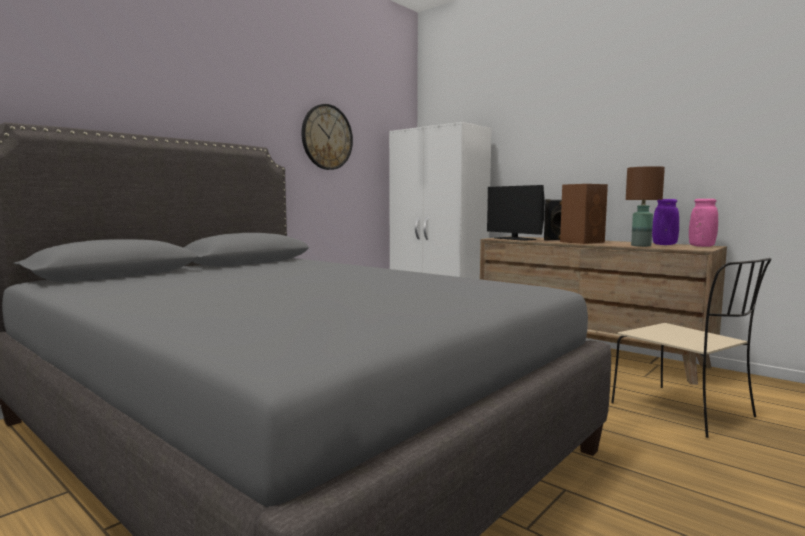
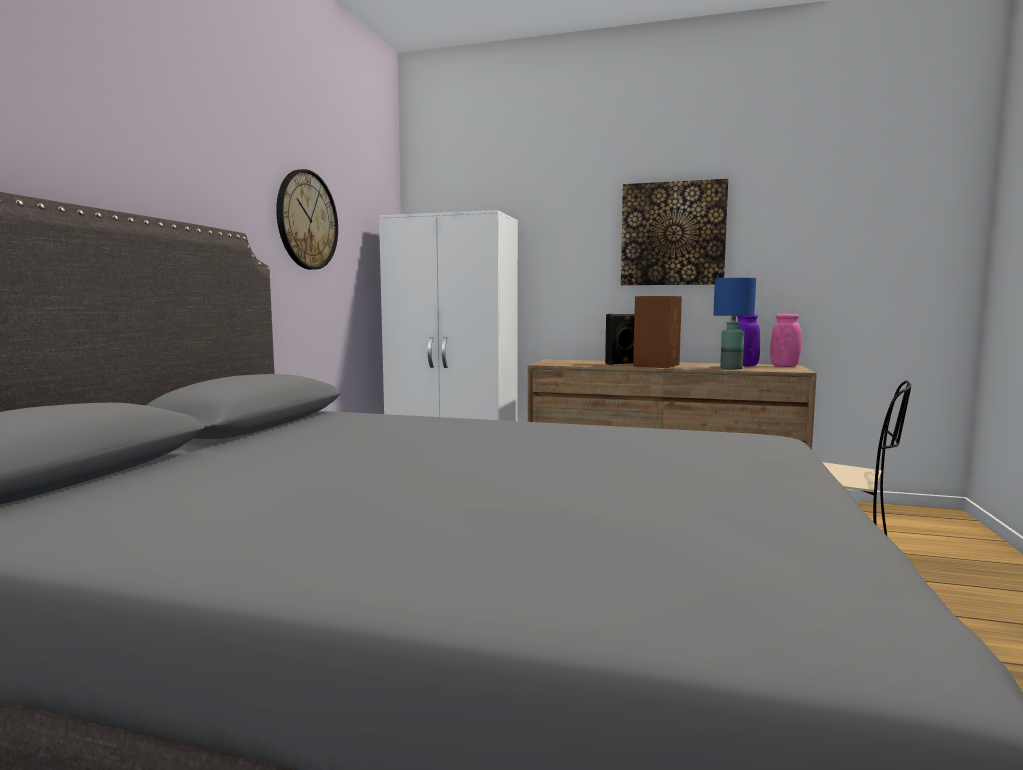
camera: 25 degrees left, 0 degrees up
(514, 239) = (568, 363): monitor -> none
(611, 132) = (672, 234): none -> picture
(641, 246) = (731, 368): brown table lamp -> blue table lamp

